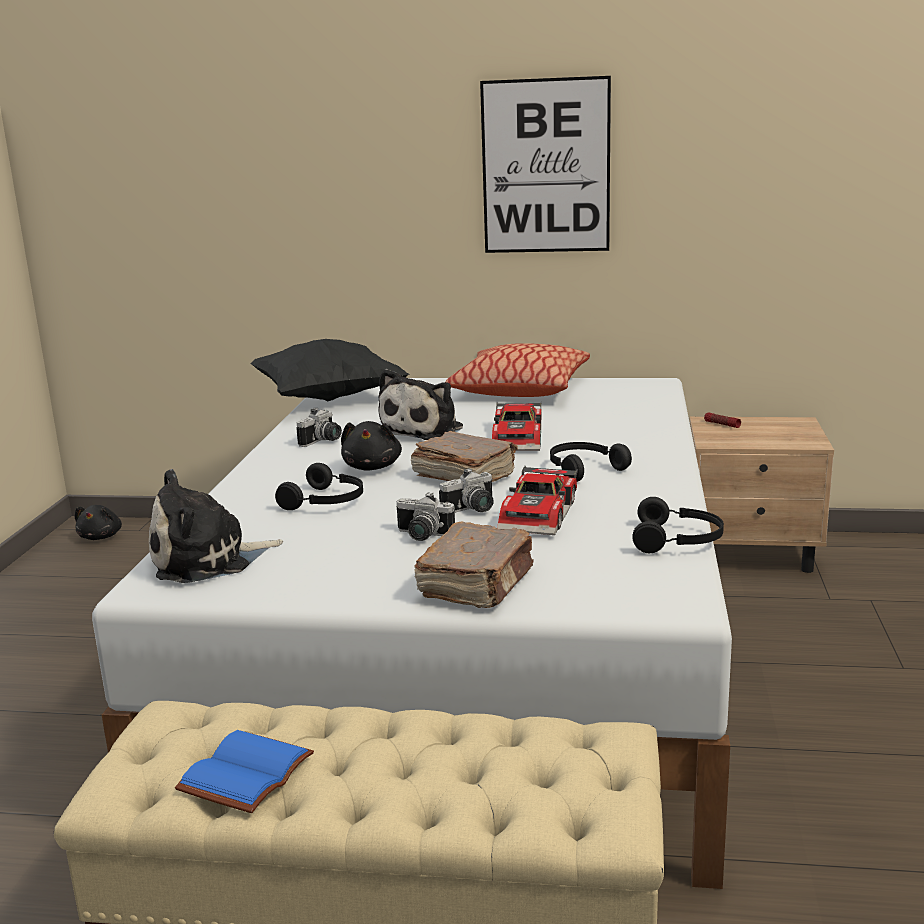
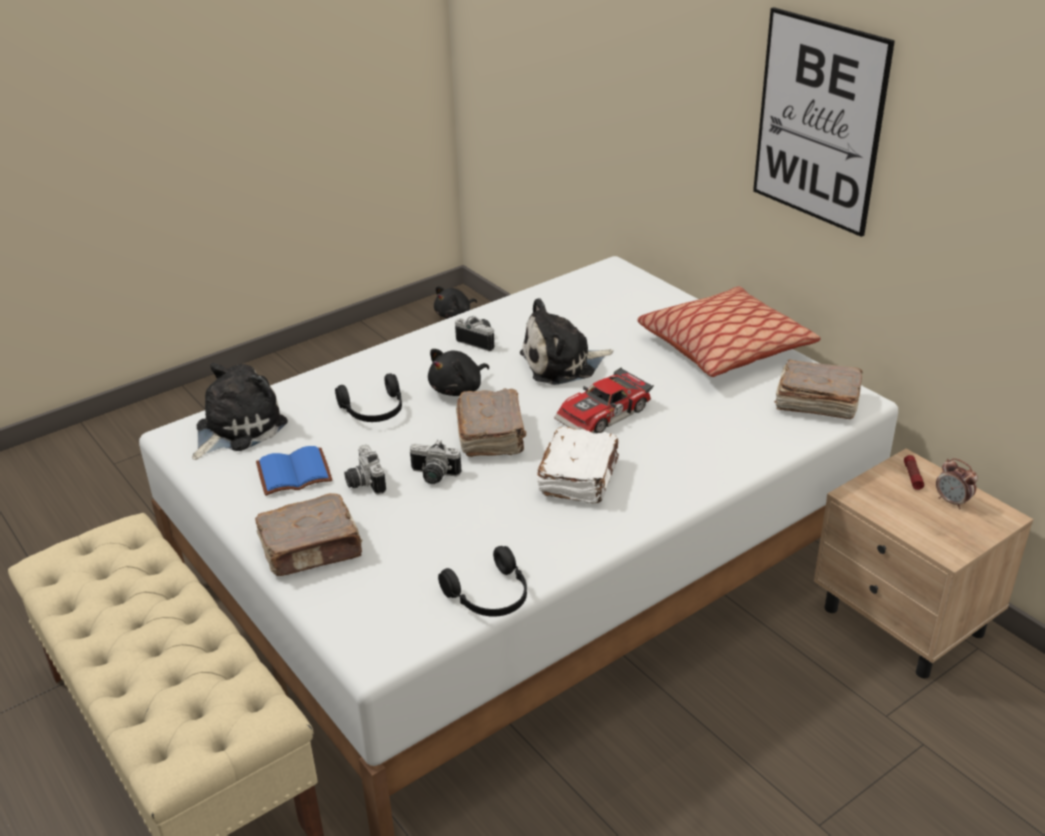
camera: 45 degrees right, 15 degrees up
(207, 560) = (236, 428): plush toy -> plush toy turned 105 degrees clockwise
(248, 775) = (89, 599): blue book -> blue book (293, 475)
(323, 441) = (479, 340): camera -> camera turned 135 degrees counterclockwise
(329, 398) = (569, 286): black pillow -> none
(542, 515) = (462, 510): toy car -> none
(583, 469) = (579, 478): black headphones -> white book
(636, 390) = (815, 403): none -> brown book
(765, 426) = (952, 502): none -> alarm clock

